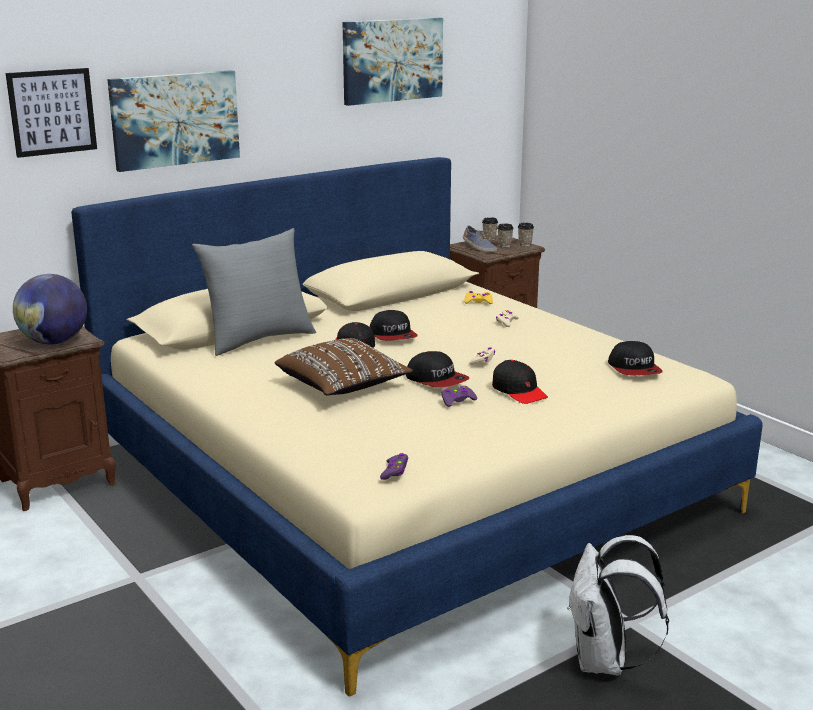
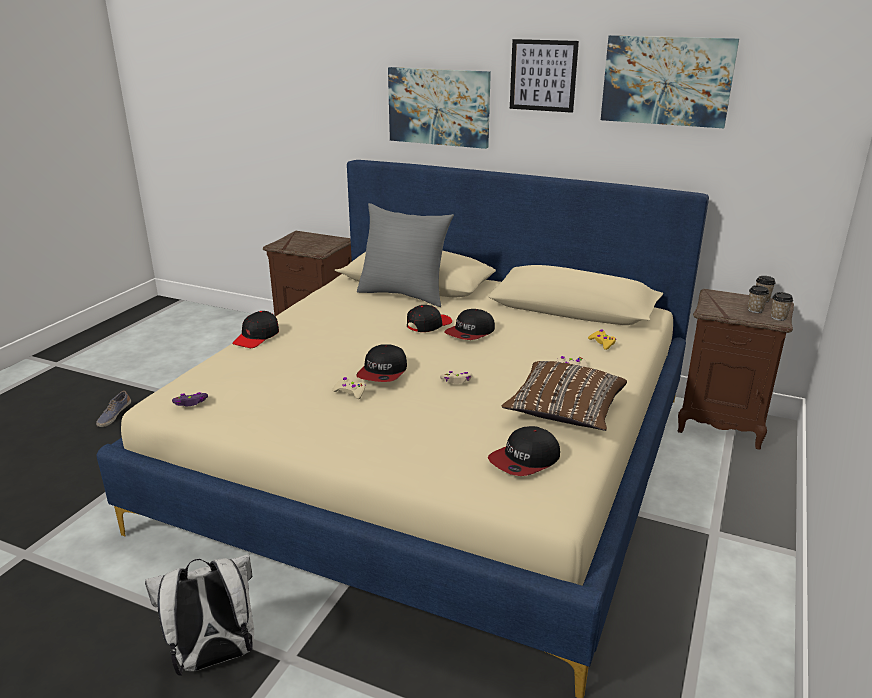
camera: 60 degrees right, 5 degrees up
(52, 112) = (352, 87): picture -> picture (543, 75)
(54, 342) = (307, 246): globe -> none
(343, 386) = (339, 344): brown pillow -> brown pillow (564, 412)
(457, 400) = (350, 392): purple game controller -> beige game controller
(479, 248) = (723, 302): shoe -> shoe (114, 416)
(519, 391) = (401, 414): black cap -> black cap (257, 337)

